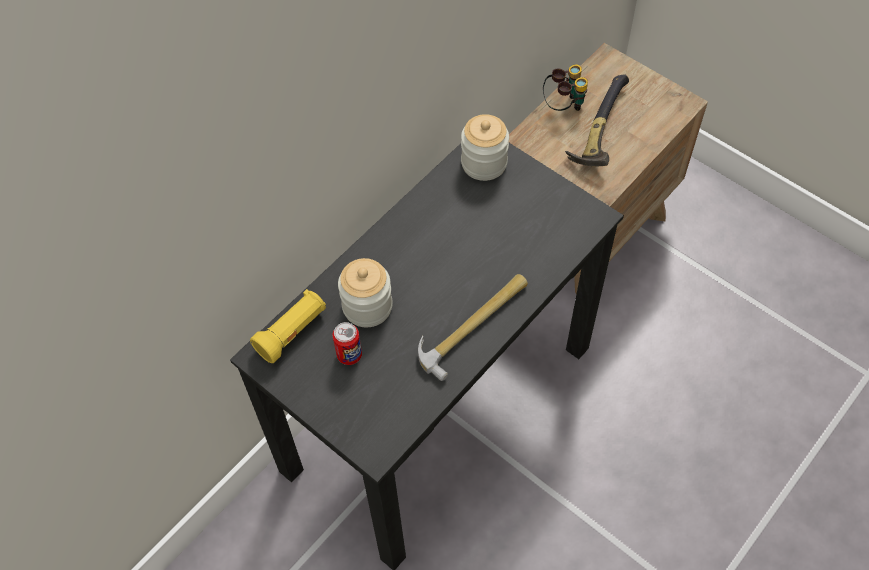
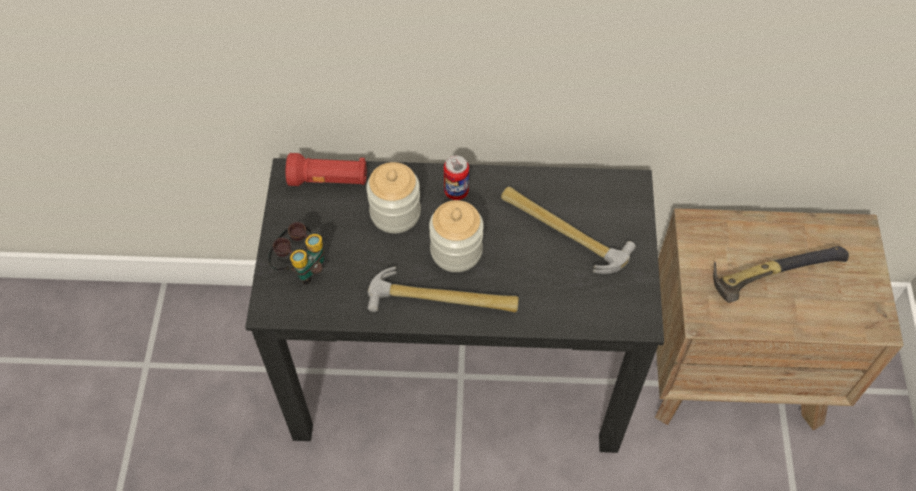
camera: 50 degrees right, 0 degrees up
(292, 332) = (329, 180): yellow flashlight -> red flashlight
(349, 355) = (341, 231): can -> can (456, 191)
(483, 210) = (563, 230): none -> hammer
(484, 163) = (612, 199): jar -> jar (456, 251)
(563, 105) = (768, 229): binoculars -> binoculars (301, 267)

